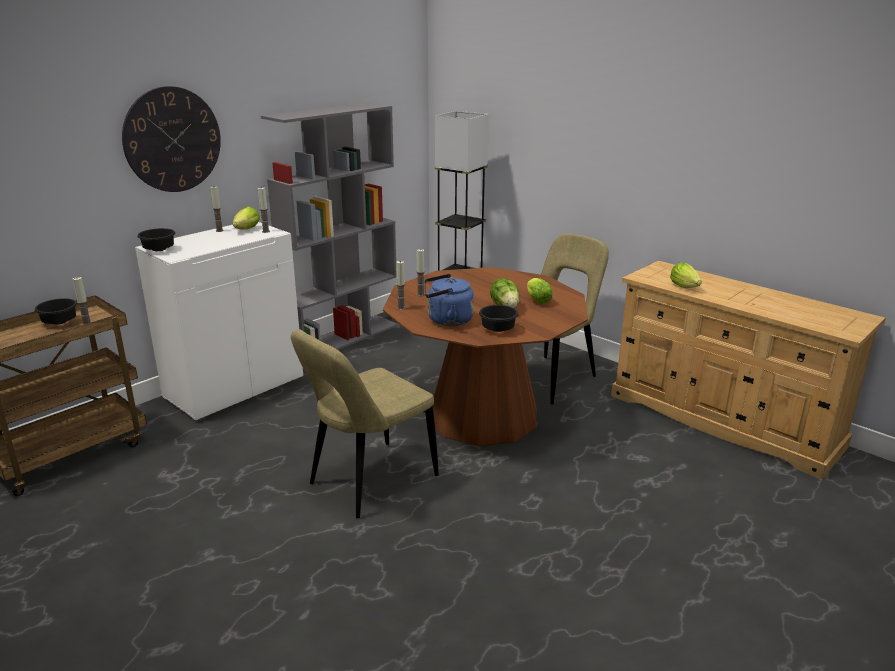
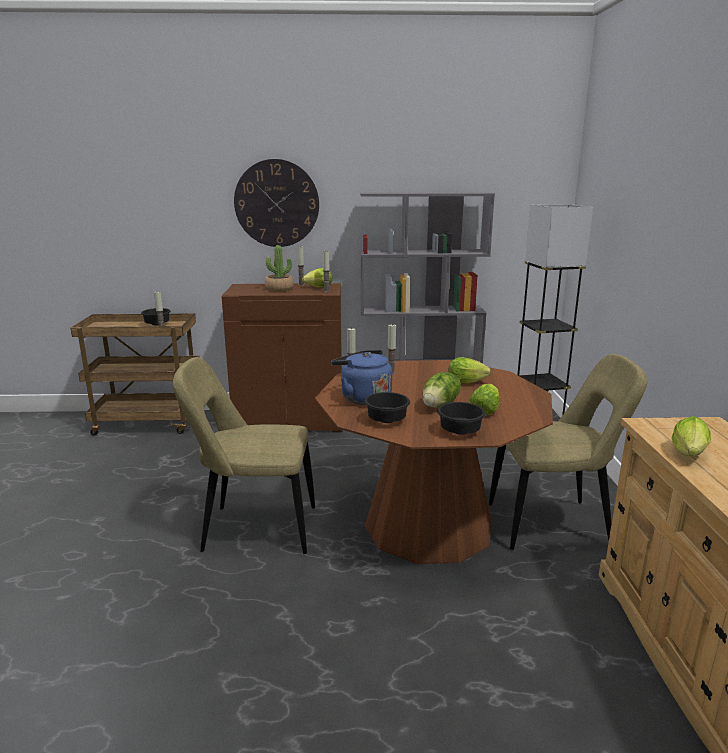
camera: 45 degrees right, 5 degrees down
(158, 250) = (236, 287): black bowl -> black bowl (458, 431)
(210, 240) = (279, 289): none -> potted plant
(234, 387) = (290, 421): white cabinet -> brown cabinet
(486, 284) = (469, 382): none -> lettuce

